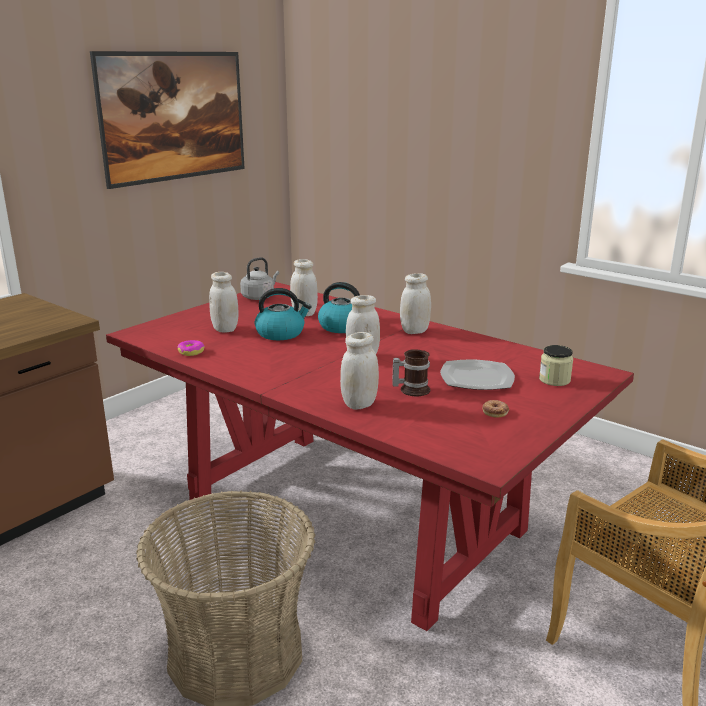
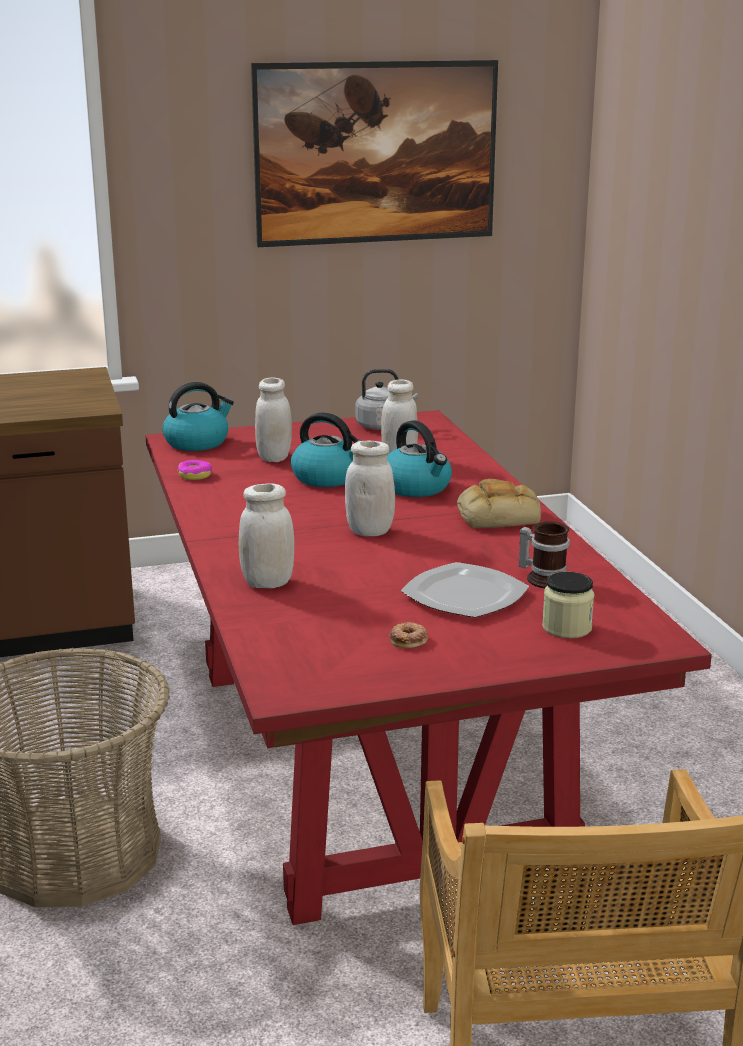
camera: 35 degrees right, 0 degrees up
(155, 331) = (197, 442): none -> kettle
(412, 389) = (357, 584): mug -> mug (545, 578)
(415, 331) = (499, 516): white jar -> bread

